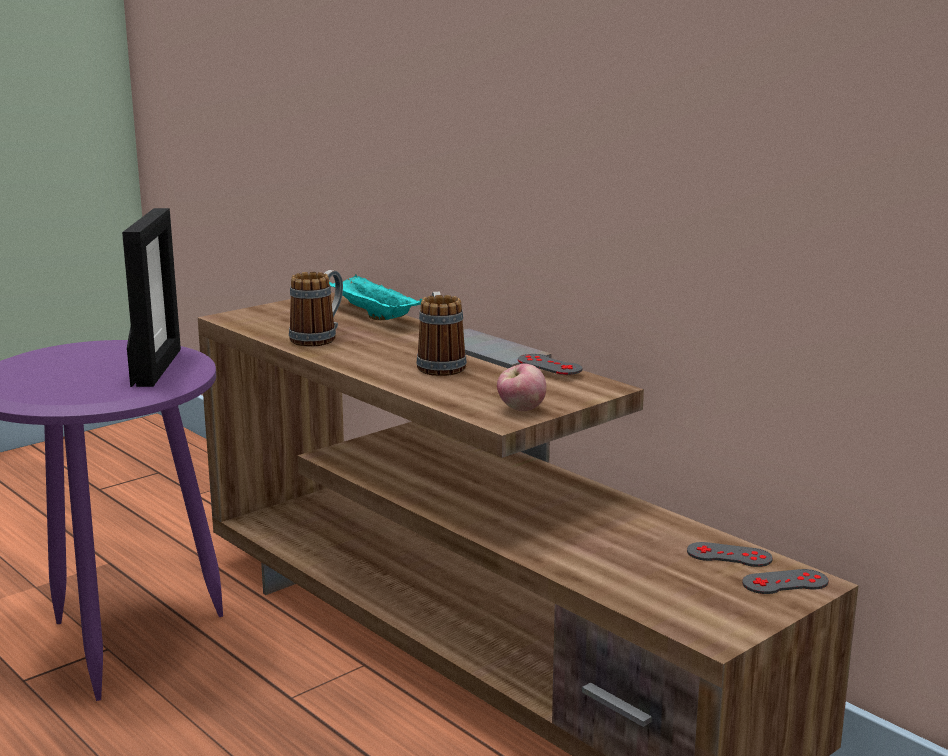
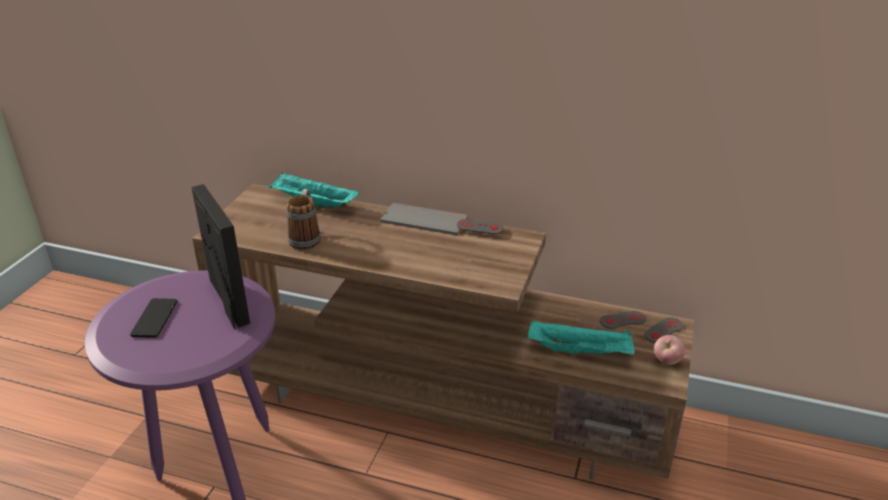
camera: 30 degrees left, 15 degrees up
(66, 363) = (154, 318): none -> phone
(440, 365) = (413, 244): mug -> none
(521, 410) = (504, 273): apple -> apple (667, 361)
(615, 569) = (581, 352): none -> turquoise tray

